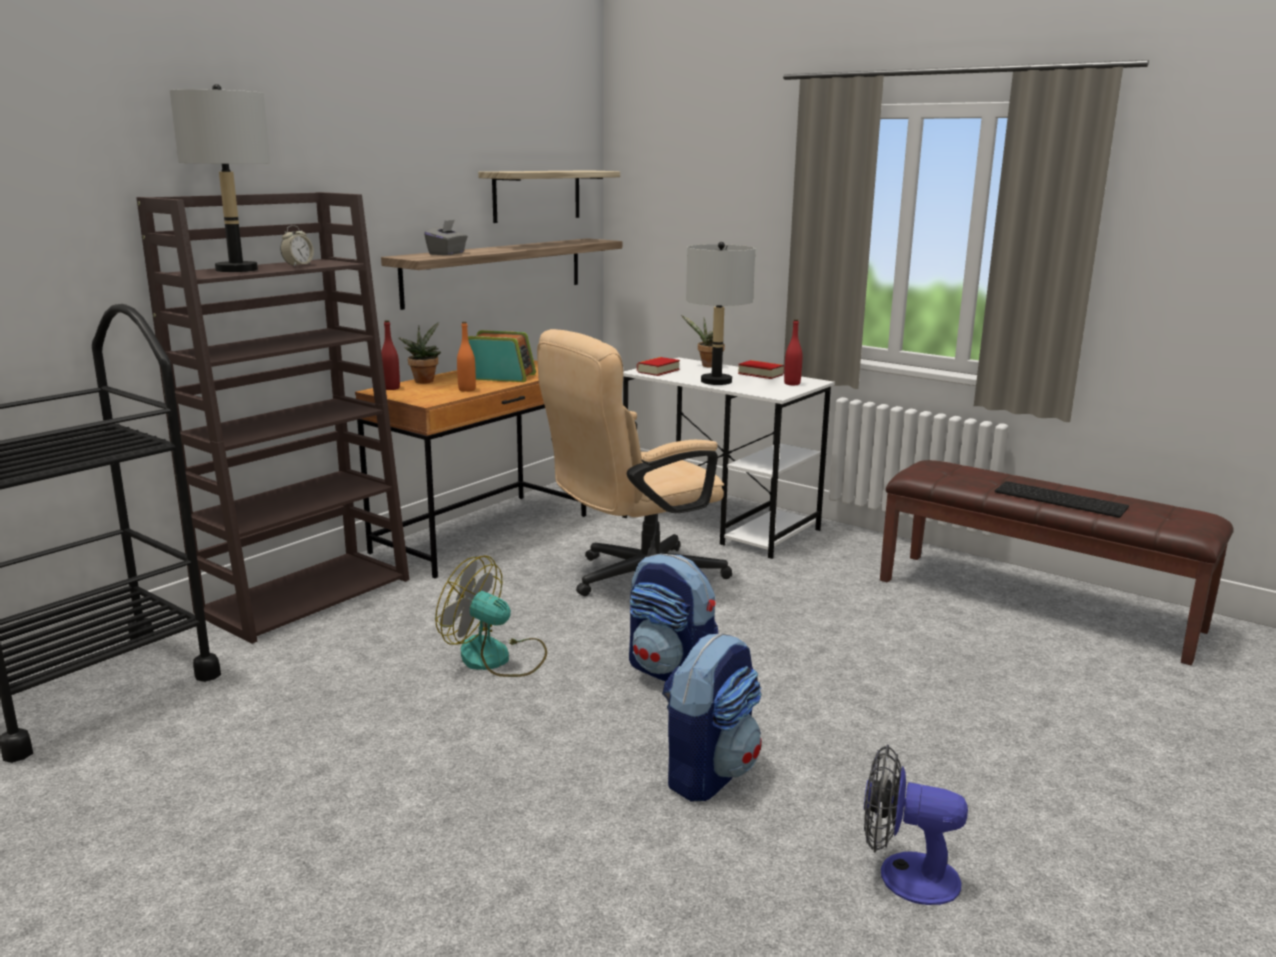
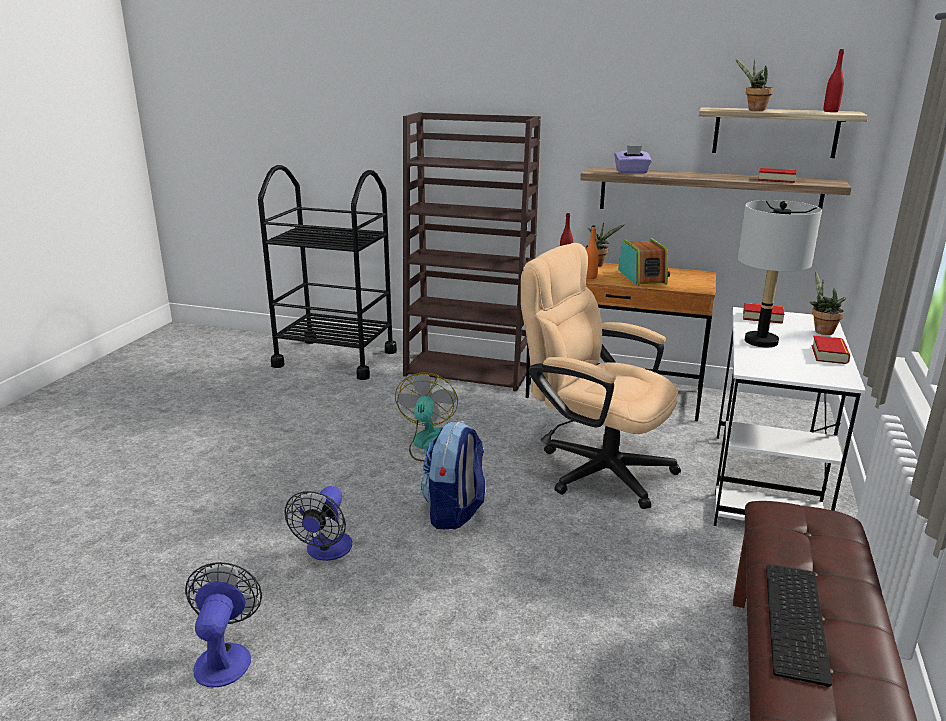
camera: 70 degrees right, 5 degrees up
(237, 270) = (453, 161): grey table lamp -> none
(298, 265) = (491, 164): alarm clock -> none
(447, 254) = (631, 172): grey tissue box -> purple tissue box
(535, 171) = (753, 110): none -> potted plant
(561, 243) = (776, 179): none -> book
(708, 772) = (326, 551): backpack -> fan
(792, 383) = (812, 371): red bottle -> red bottle (830, 111)

